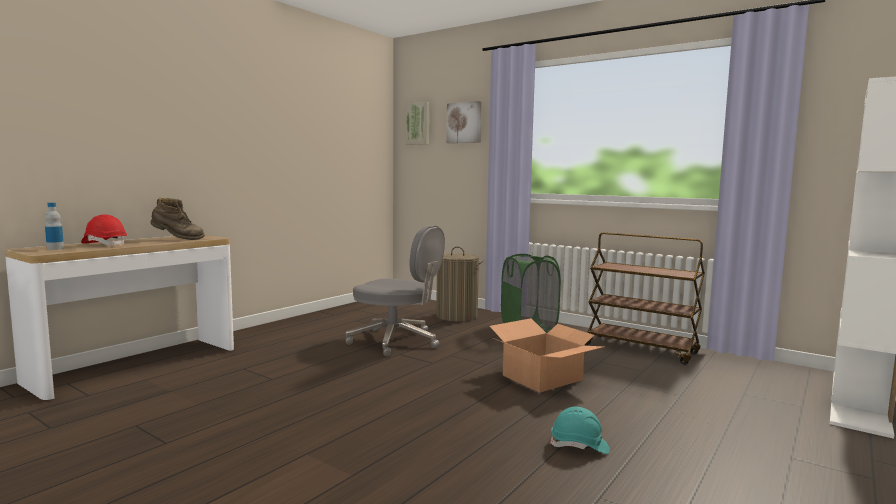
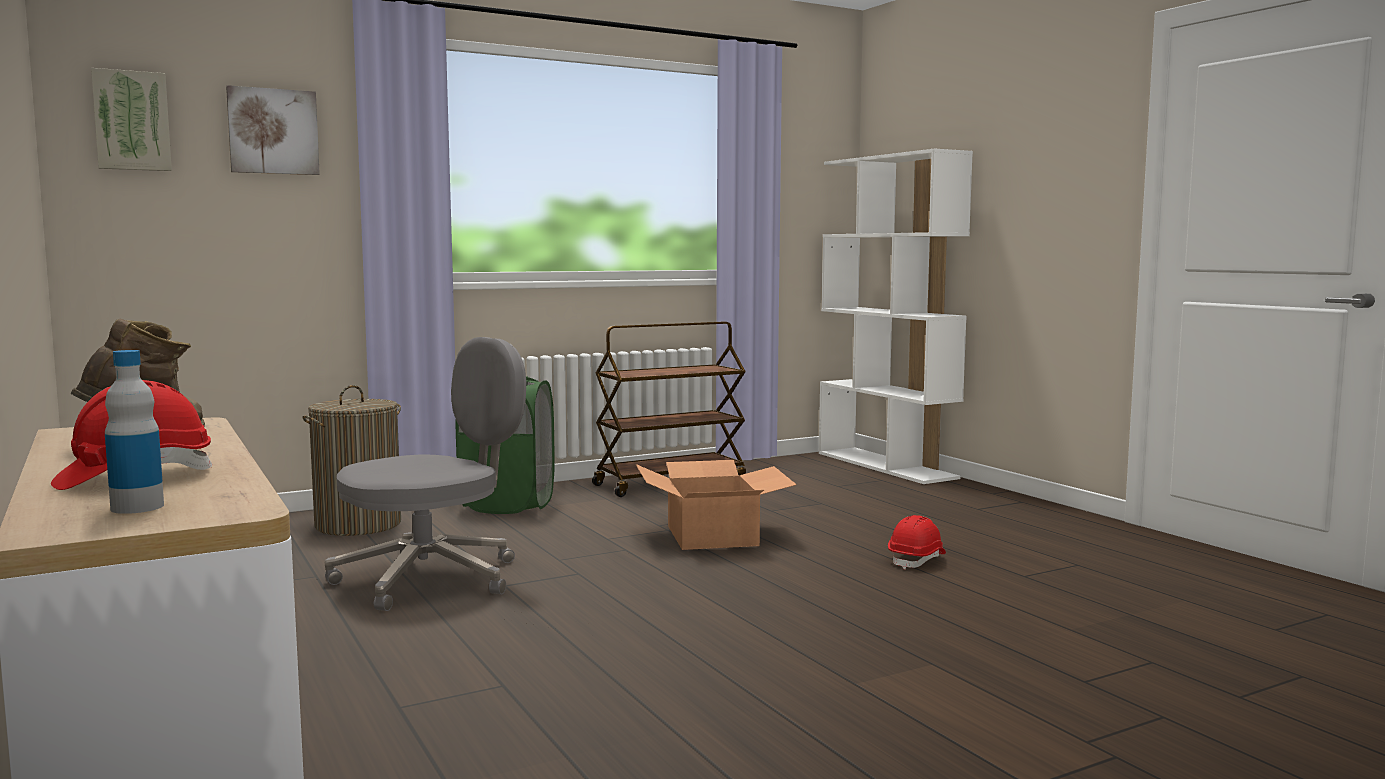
camera: 65 degrees left, 0 degrees up
(579, 446) = (917, 560): turquoise hard hat -> red hard hat

